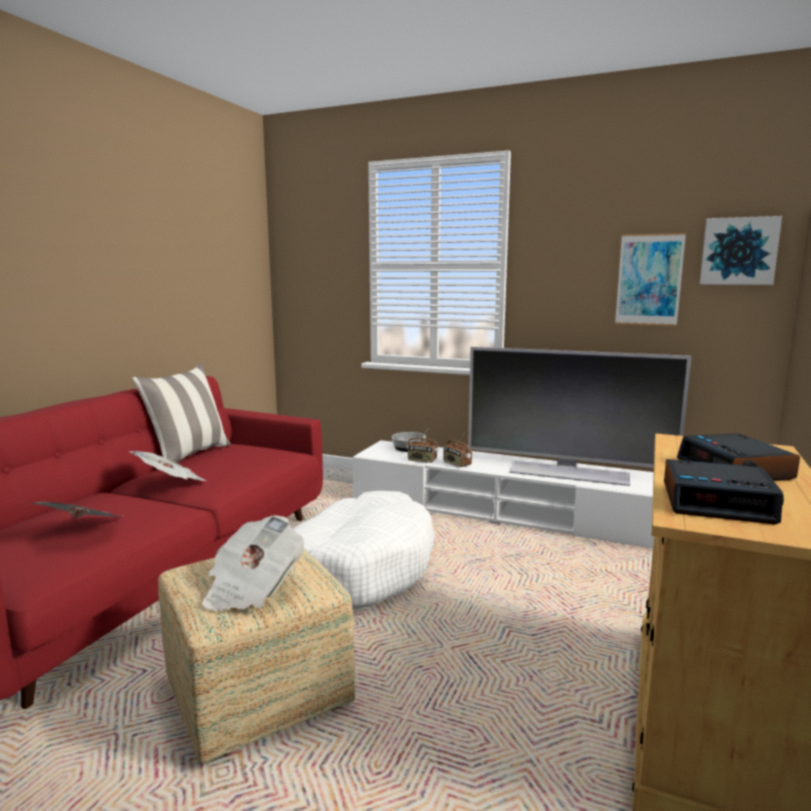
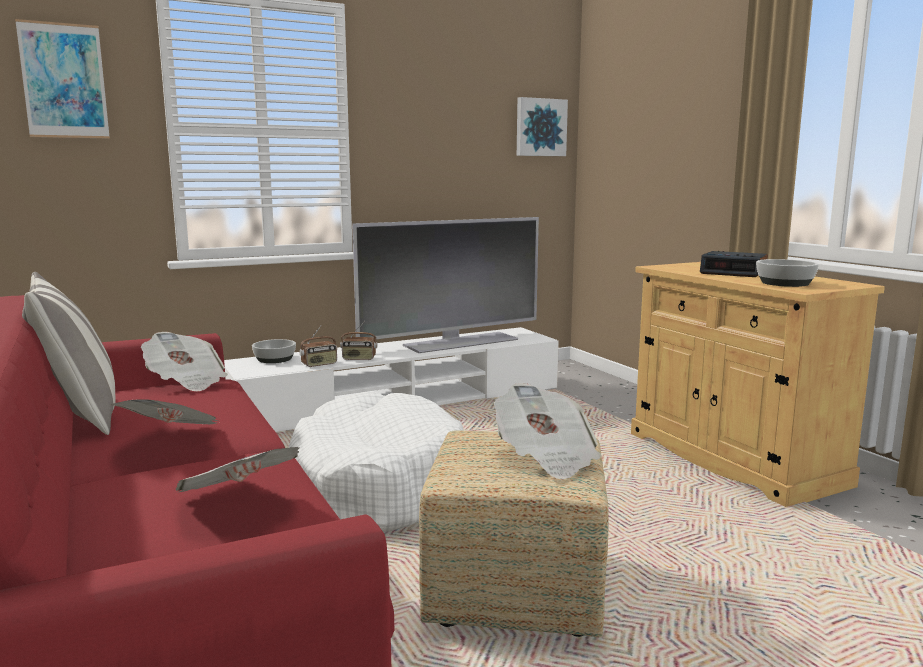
camera: 50 degrees left, 0 degrees up
(273, 449) = (186, 382): none -> newspaper
(649, 280) = (479, 151): picture -> picture (64, 81)
(717, 502) = (785, 283): alarm clock -> bowl

